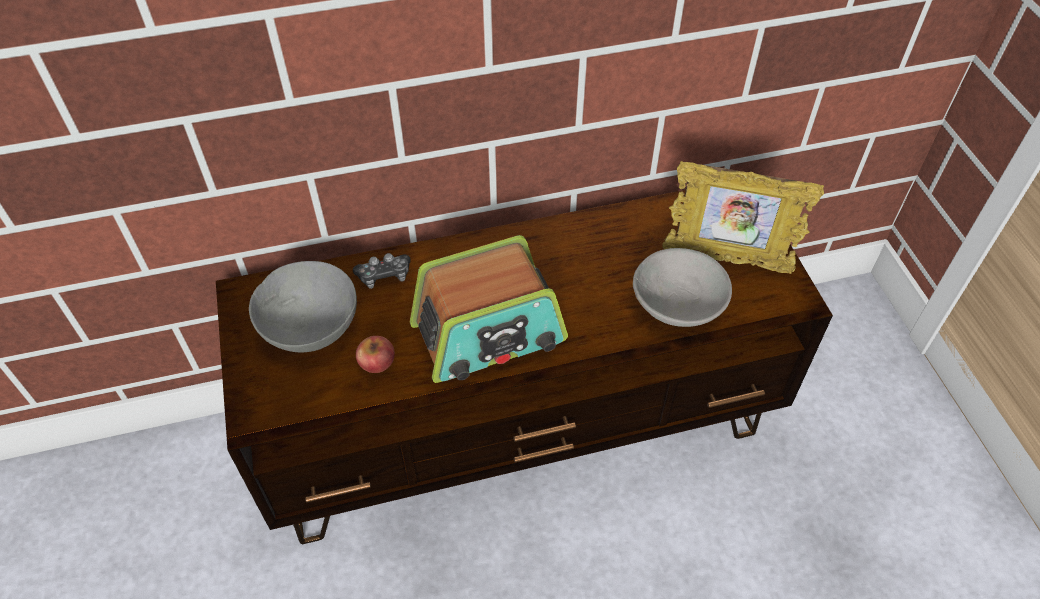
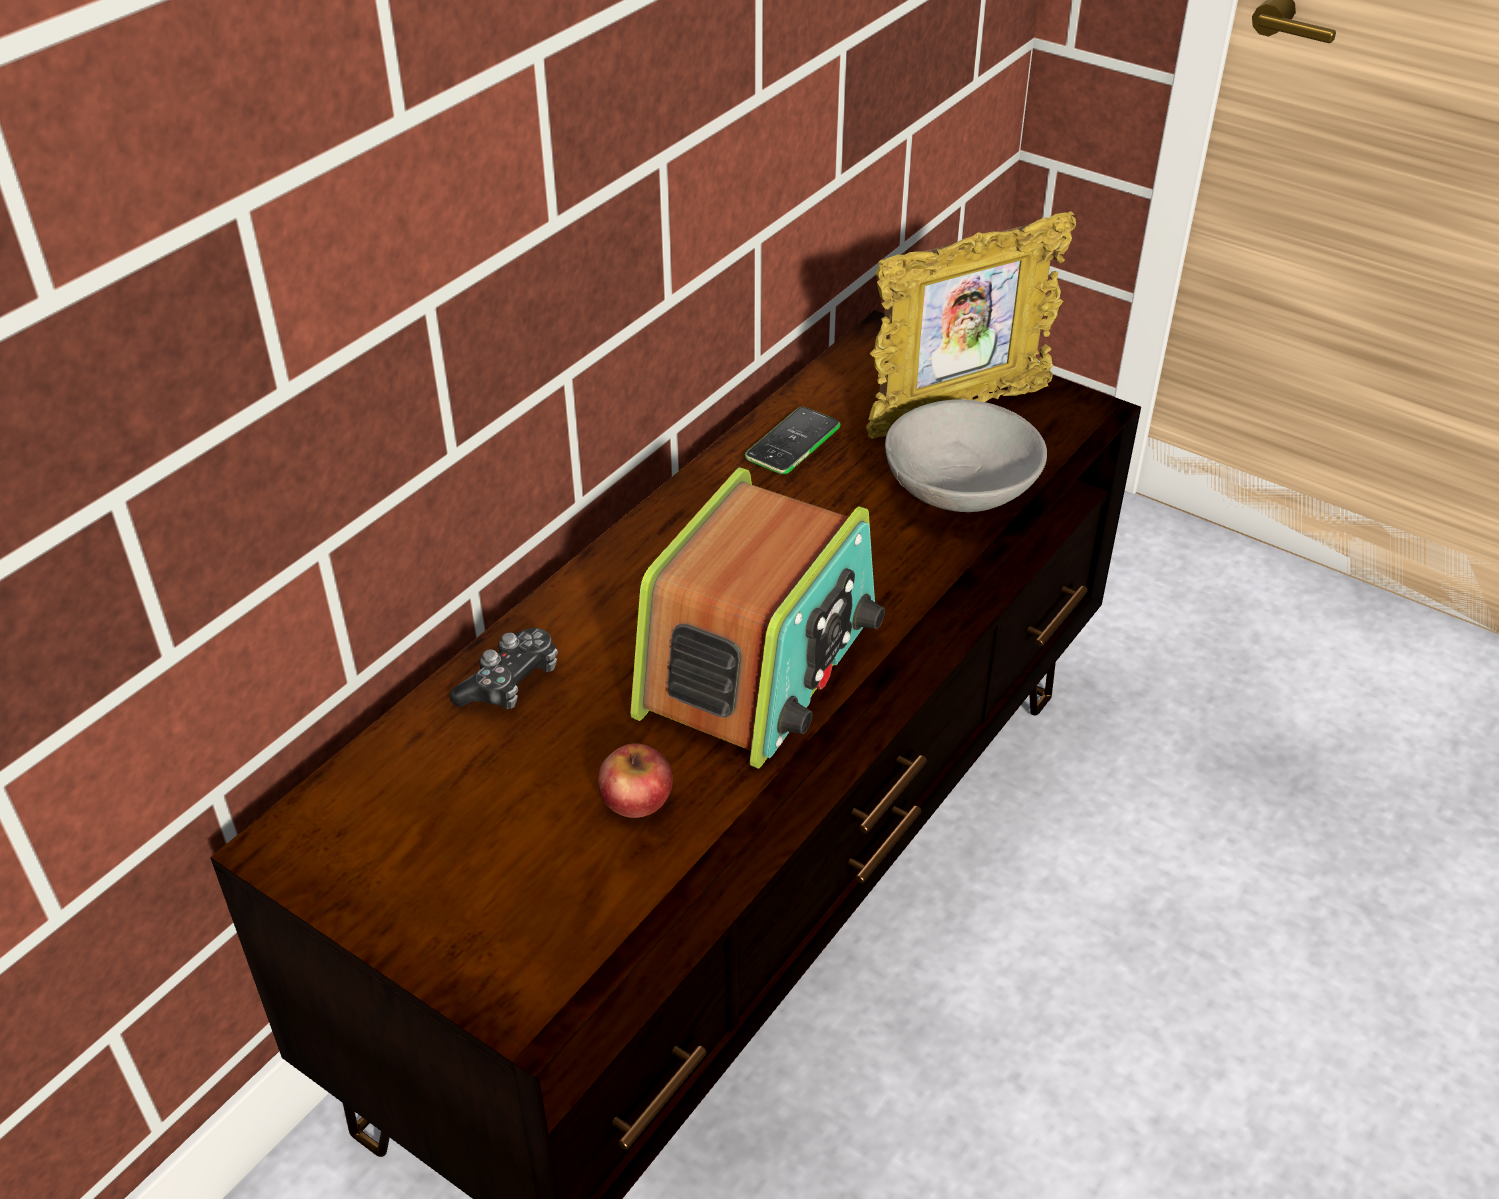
camera: 40 degrees left, 10 degrees down
(310, 327) = (470, 819): grey bowl -> none
(625, 230) = (793, 442): none -> phone

